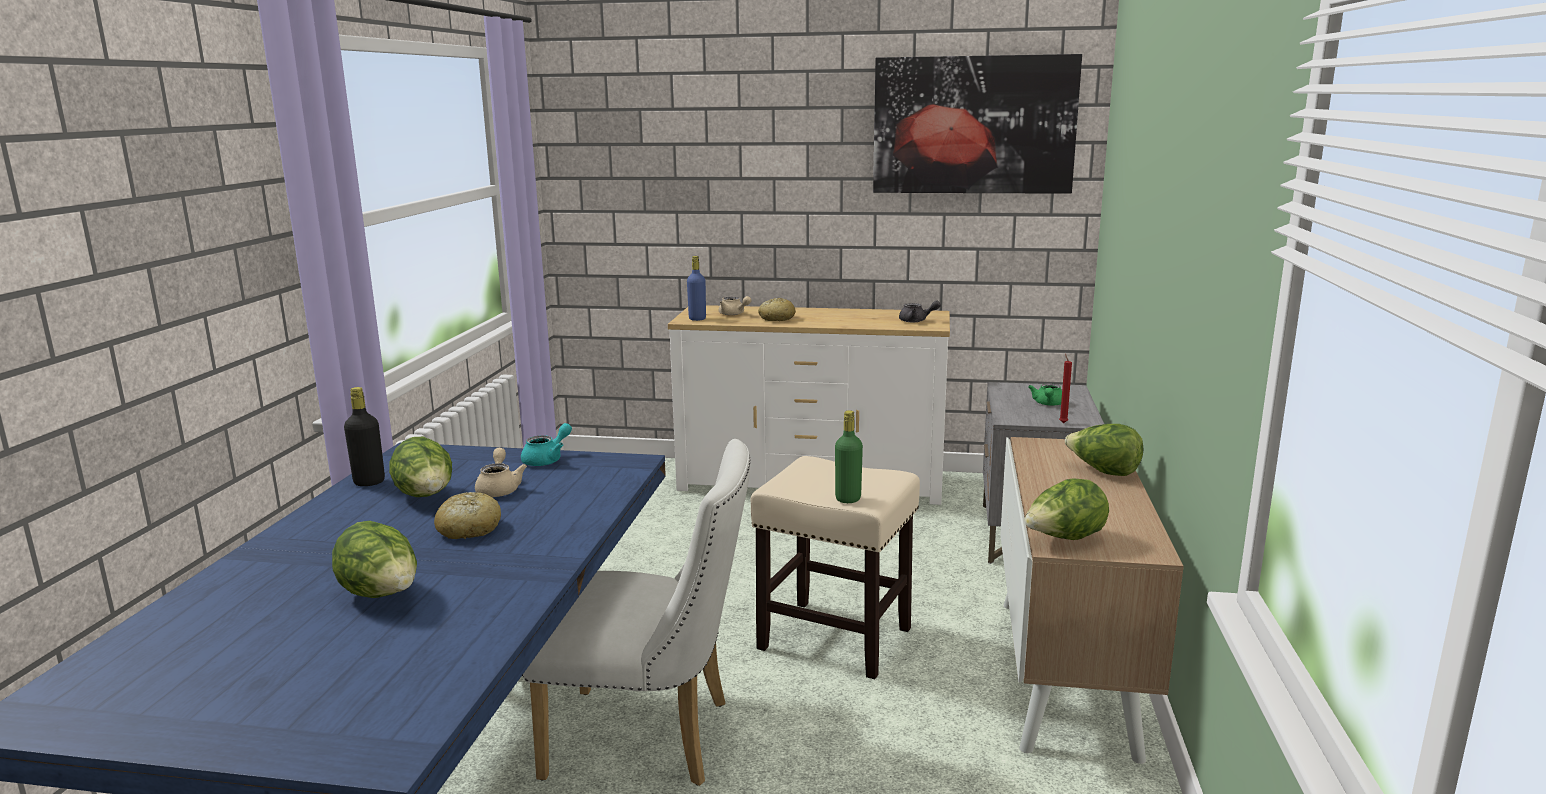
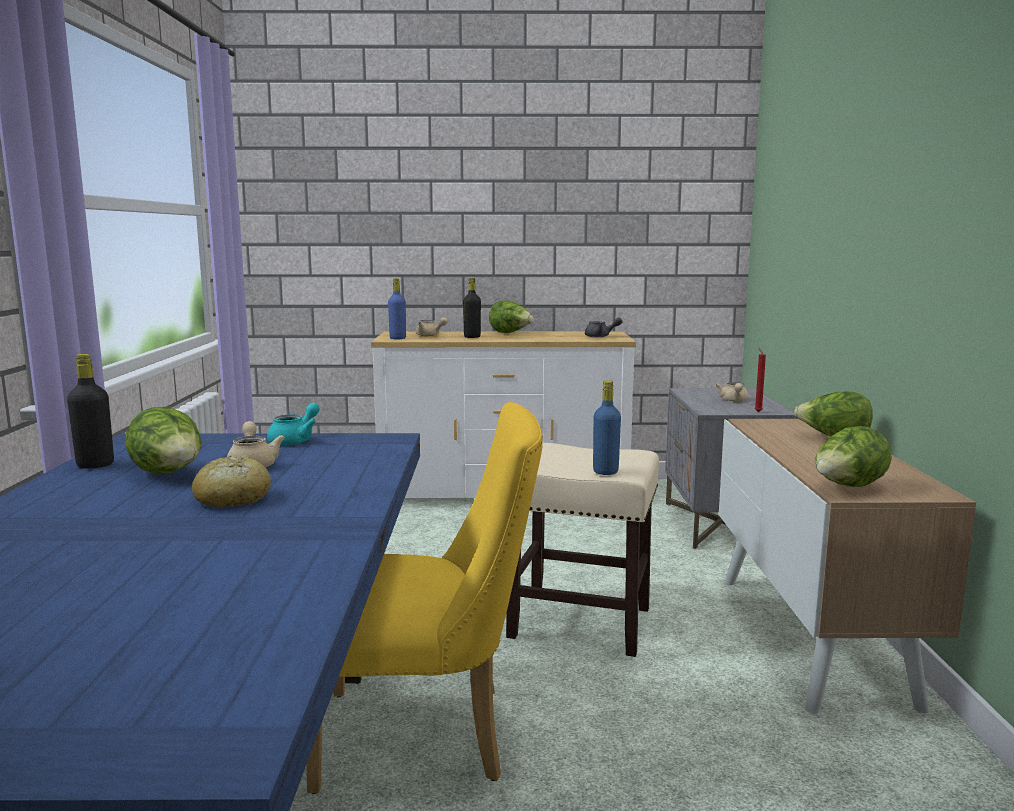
camera: 10 degrees left, 5 degrees down
(382, 596) = (147, 564): lettuce -> lettuce (510, 333)
(653, 739) = (428, 736): white chair -> yellow chair
(776, 318) = (472, 337): bread -> black bottle
(848, 499) = (605, 471): green bottle -> blue bottle
(973, 125) = (641, 165): picture -> none
(1048, 404) = (733, 400): green teapot -> beige teapot

